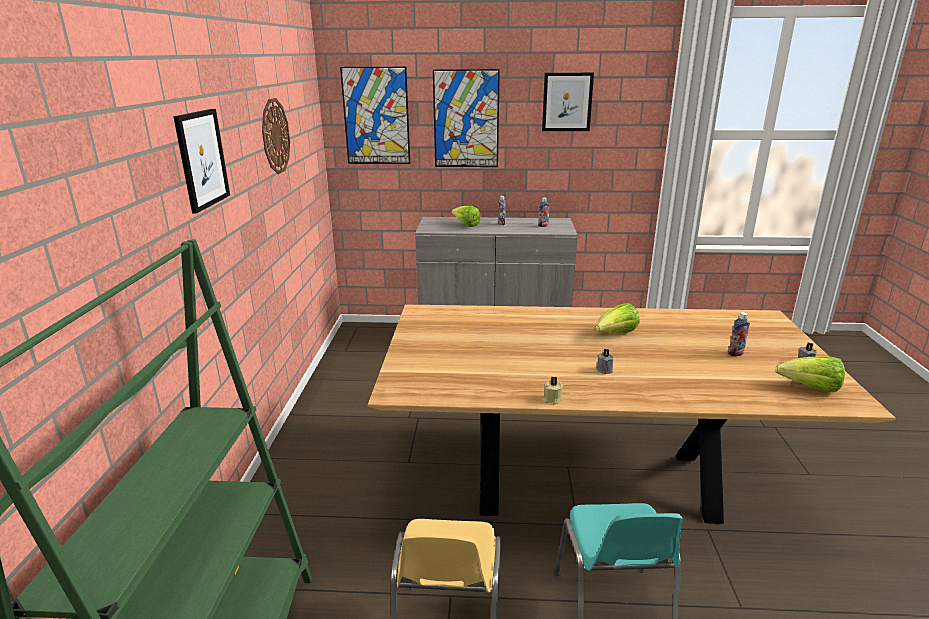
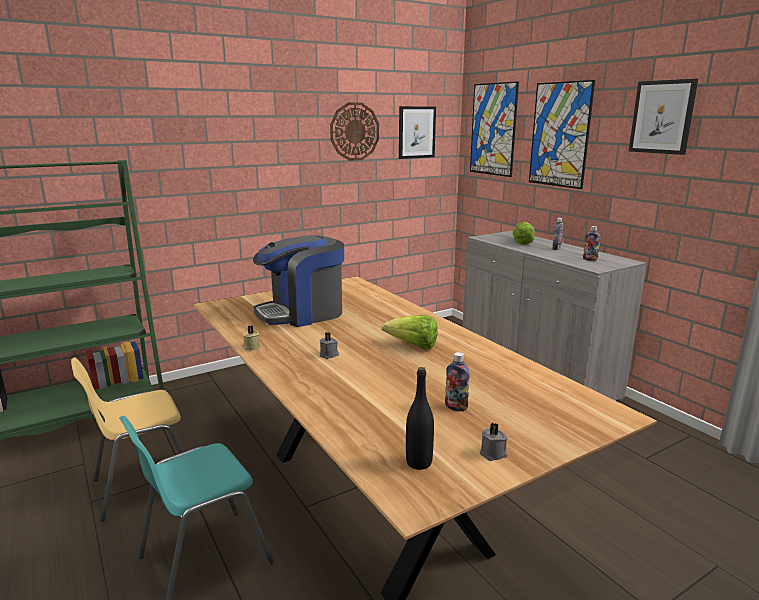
camera: 55 degrees right, 5 degrees down
(202, 159) = (234, 130): picture -> picture (416, 132)
(484, 354) = (302, 313): none -> coffee machine
(810, 388) = (419, 462): lettuce -> black bottle

